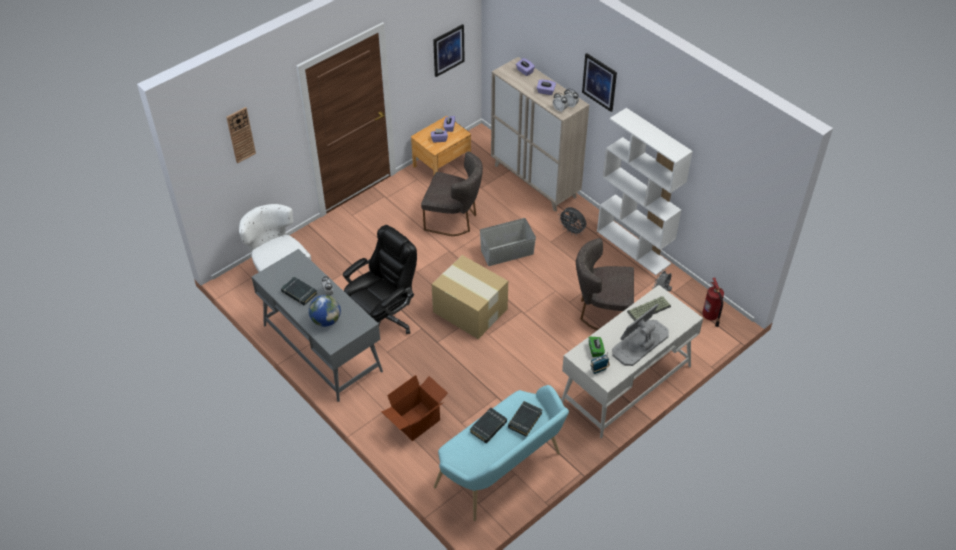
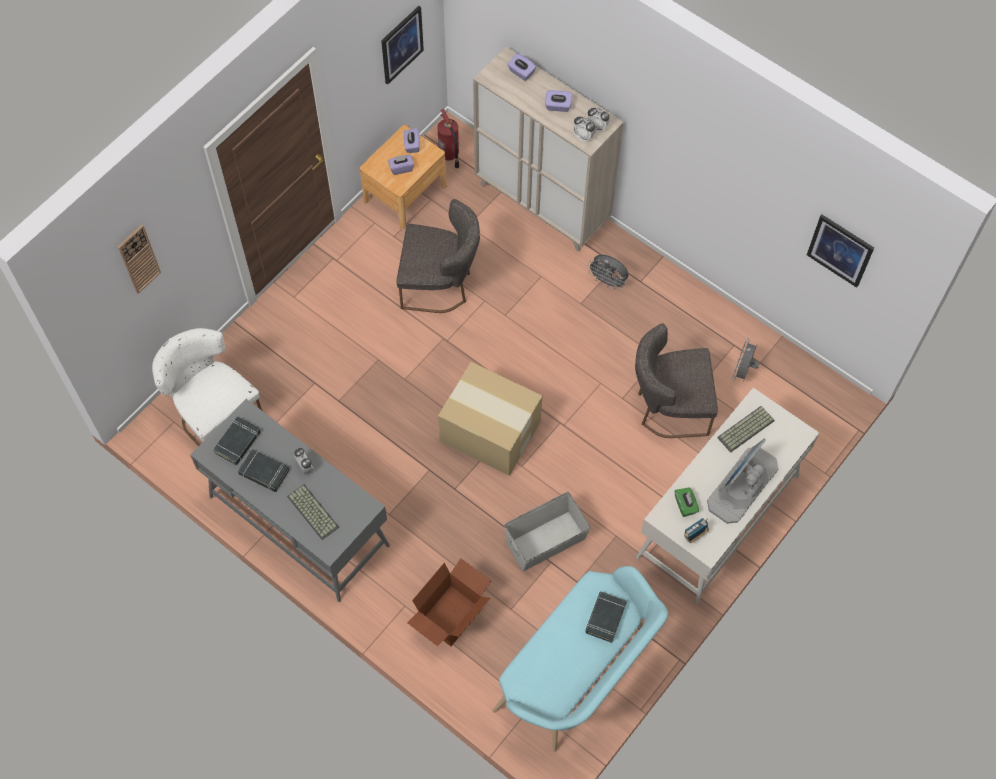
camera: 10 degrees left, 15 degrees up
(326, 320) = (311, 512): globe -> keyboard
(383, 318) = (373, 461): black office chair -> none
(488, 427) = (559, 636): black book -> black book (238, 442)
(506, 252) = (523, 329): grey storage box -> grey storage box (545, 540)
(599, 82) = (639, 97): picture -> picture (840, 250)
(634, 247) = (696, 297): white bookcase -> none
(710, 316) = (814, 394): fire extinguisher -> fire extinguisher (449, 155)

